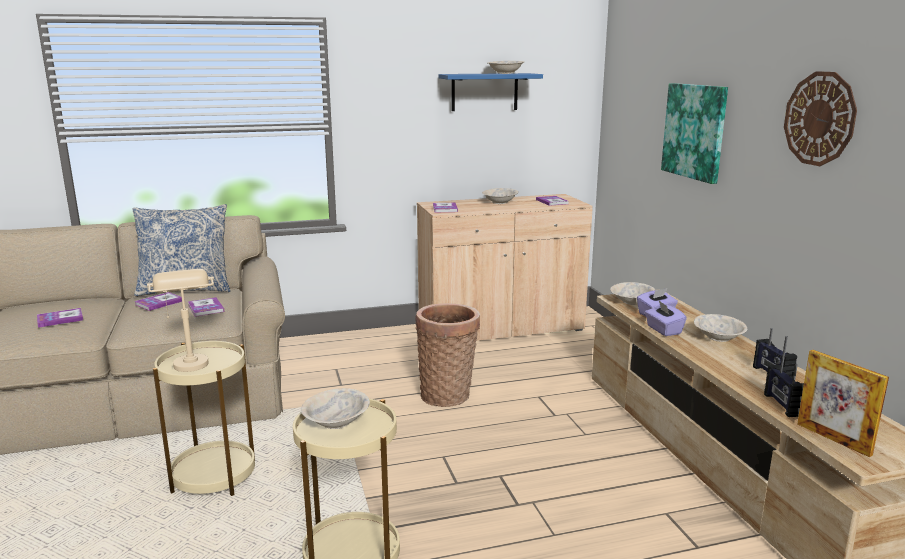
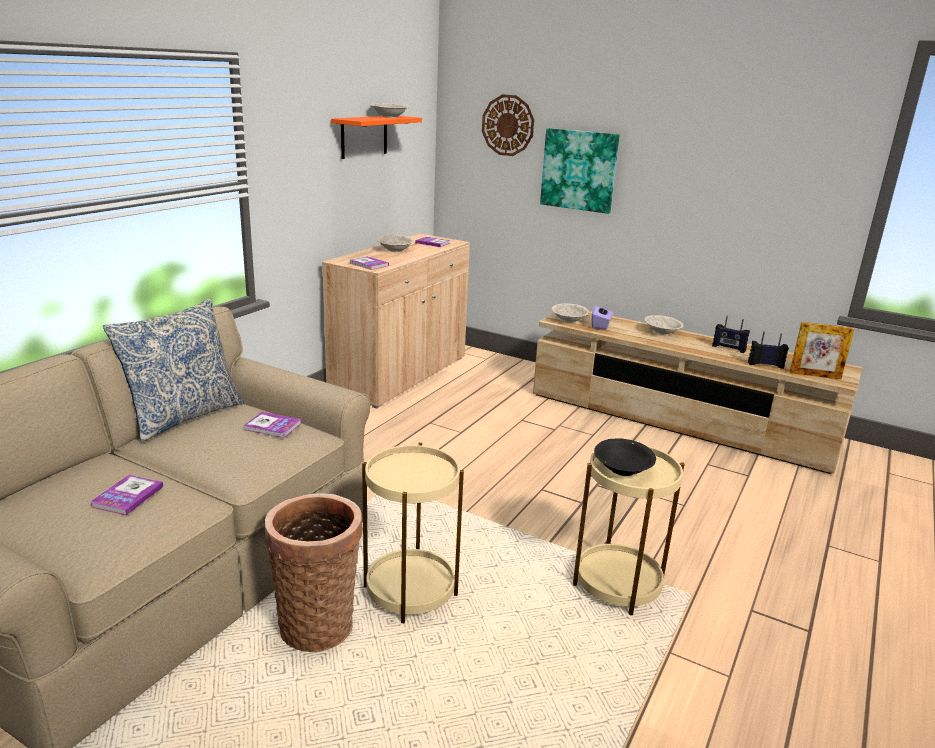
camera: 45 degrees left, 5 degrees up
(159, 302) = (202, 438): book -> none
(189, 360) = (397, 475): beige table lamp -> none
(337, 422) = (623, 469): beige bowl -> black bowl
(447, 394) = (460, 443): basket -> basket (318, 623)
(484, 92) = (364, 136): blue shelf -> orange shelf
(663, 330) = (627, 336): purple tissue box -> none
(781, 405) = (765, 364): radio -> radio turned 150 degrees clockwise
(819, 119) = (719, 161): wall clock -> wall clock (508, 125)

